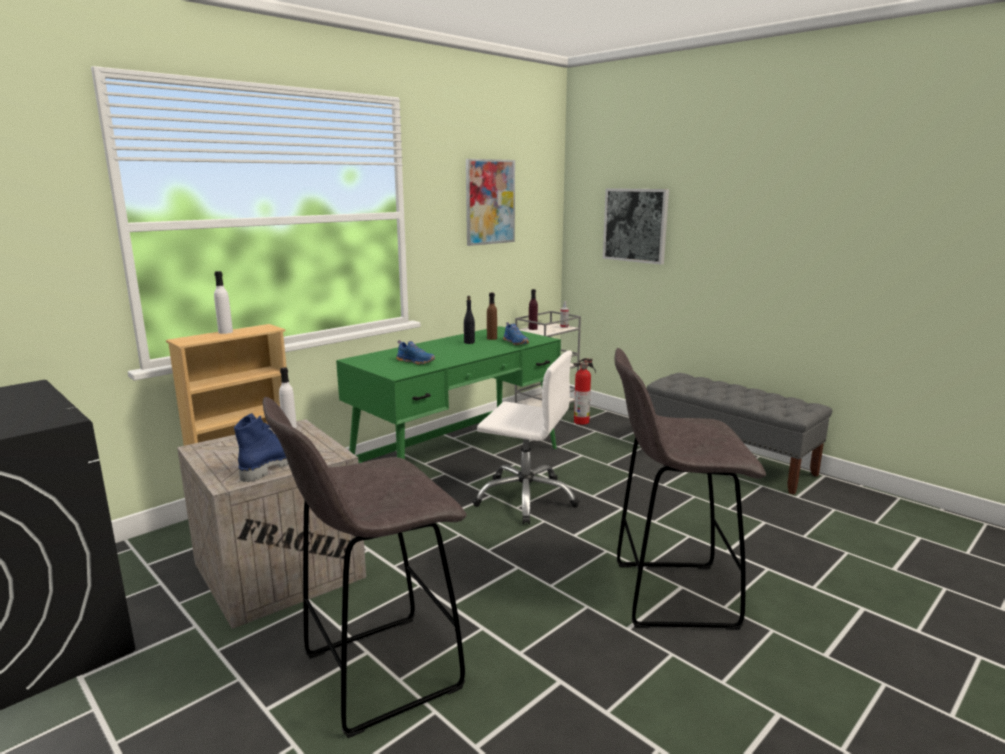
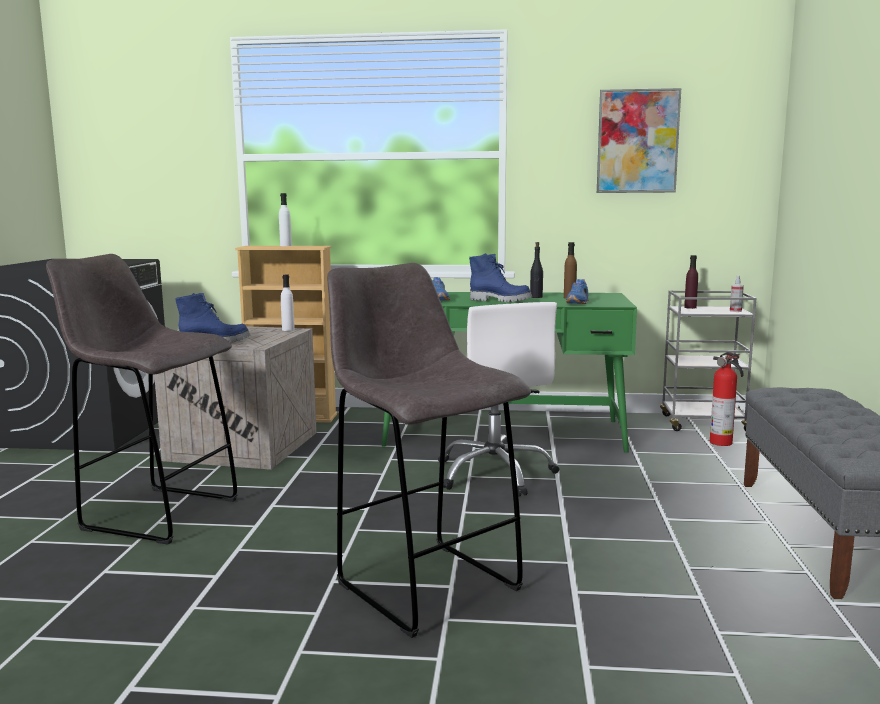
camera: 50 degrees right, 5 degrees down
(462, 352) = (500, 300): none -> blue boot
(635, 225) = (827, 165): picture -> none

